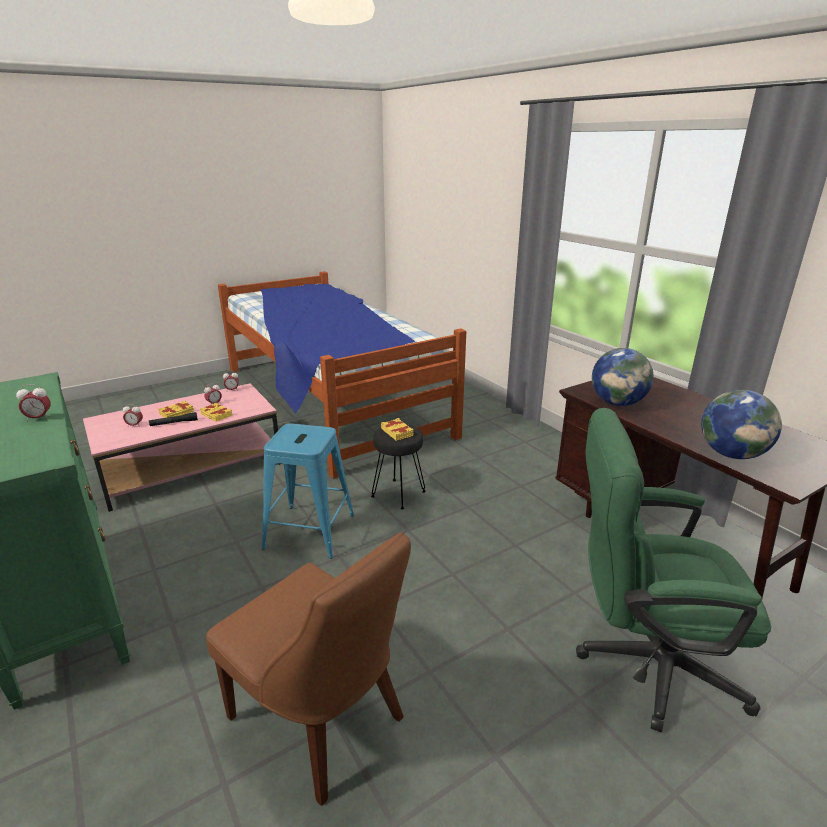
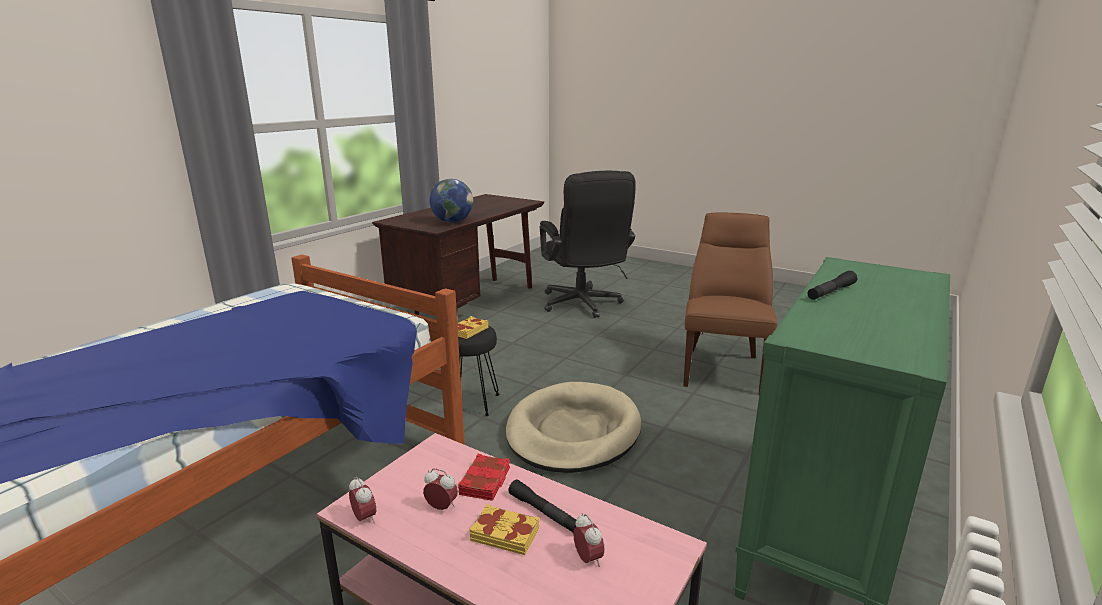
camera: 115 degrees left, 5 degrees down
(39, 418) = (831, 292): alarm clock -> black flashlight
(216, 415) = (485, 481): yellow book -> red book
(310, 531) = (573, 432): blue stool -> beige dog bed
(644, 662) = (583, 305): green office chair -> black office chair
(731, 454) = (508, 206): globe -> none

